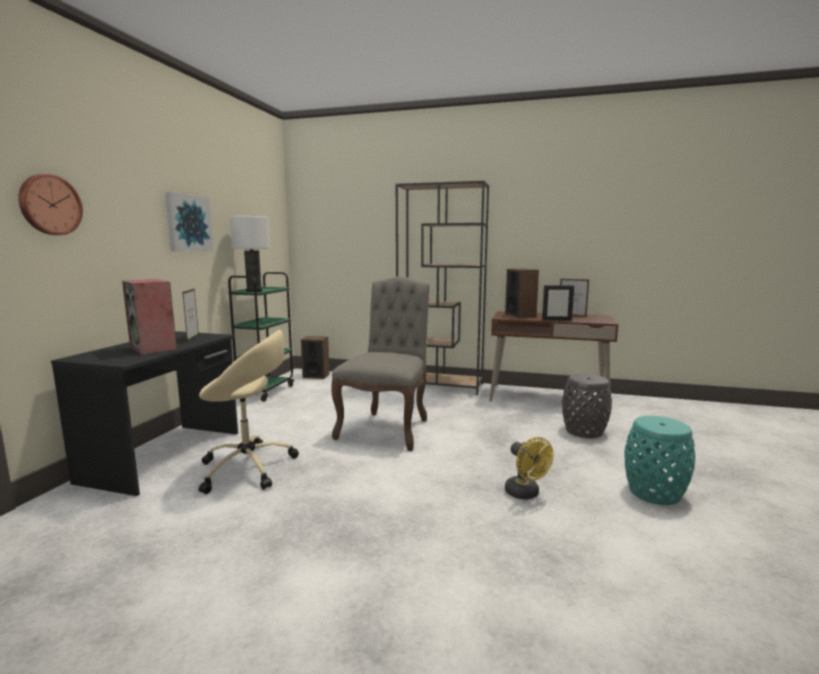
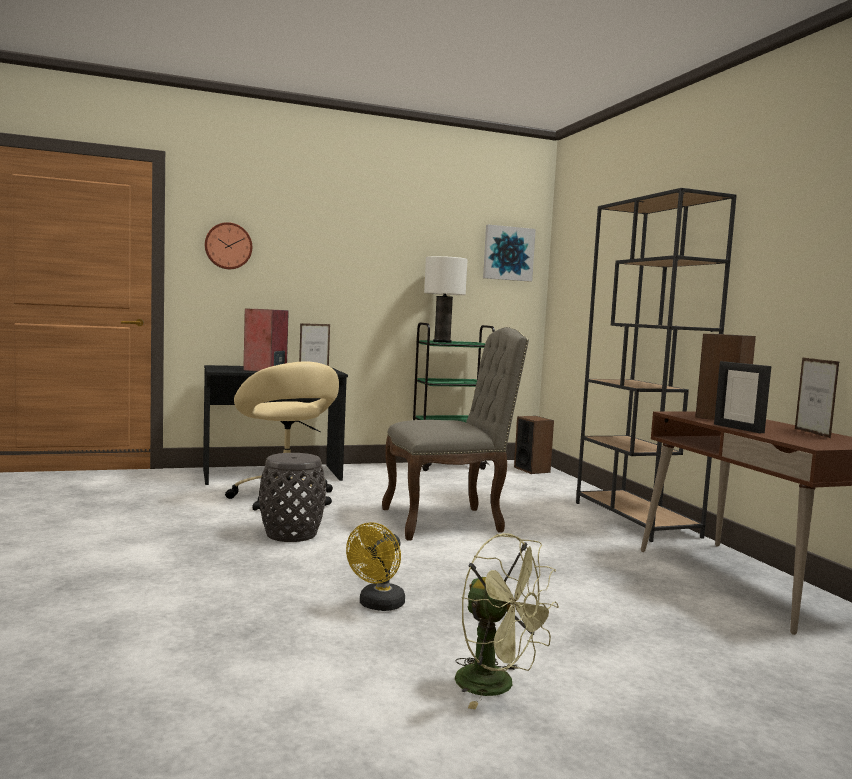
camera: 55 degrees right, 5 degrees down
(188, 223) = (373, 264): picture -> picture (508, 253)
(584, 431) = (652, 621): grey stool -> grey stool (291, 534)
(654, 493) = (497, 686): turquoise stool -> green fan

